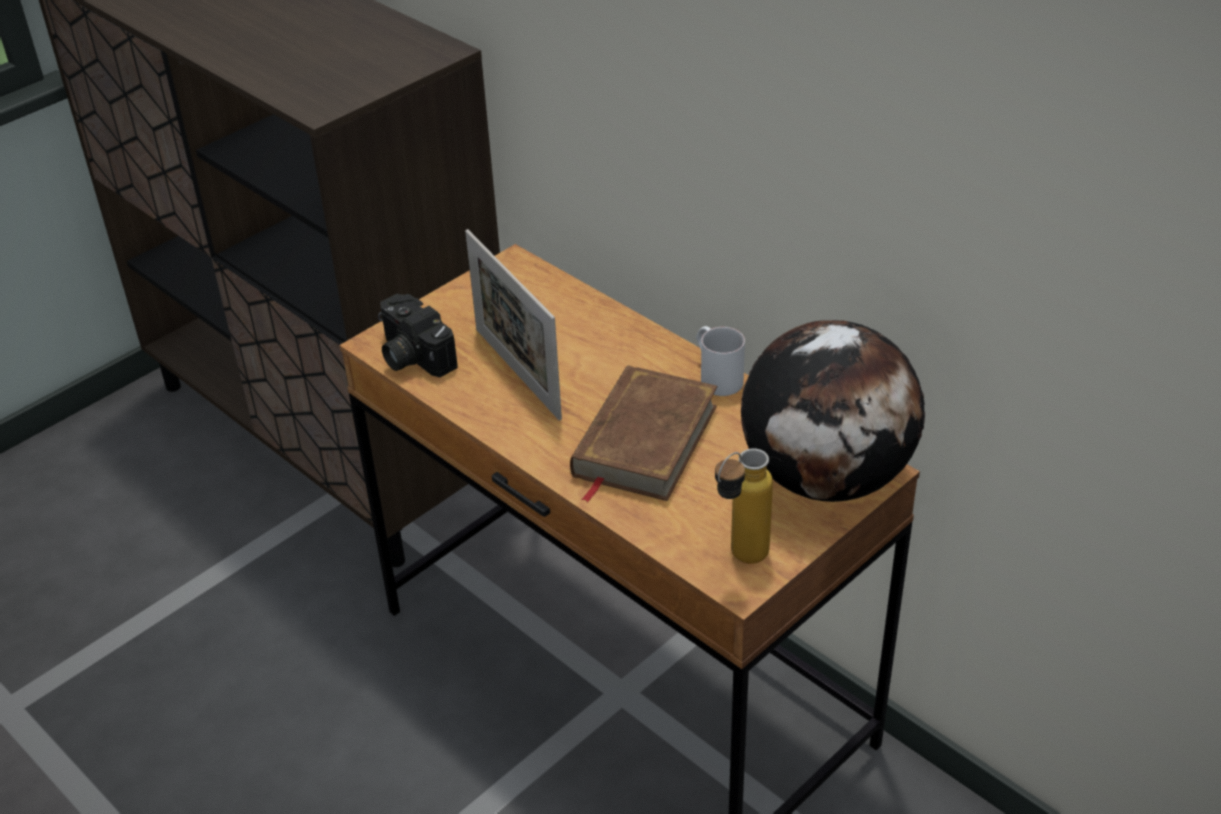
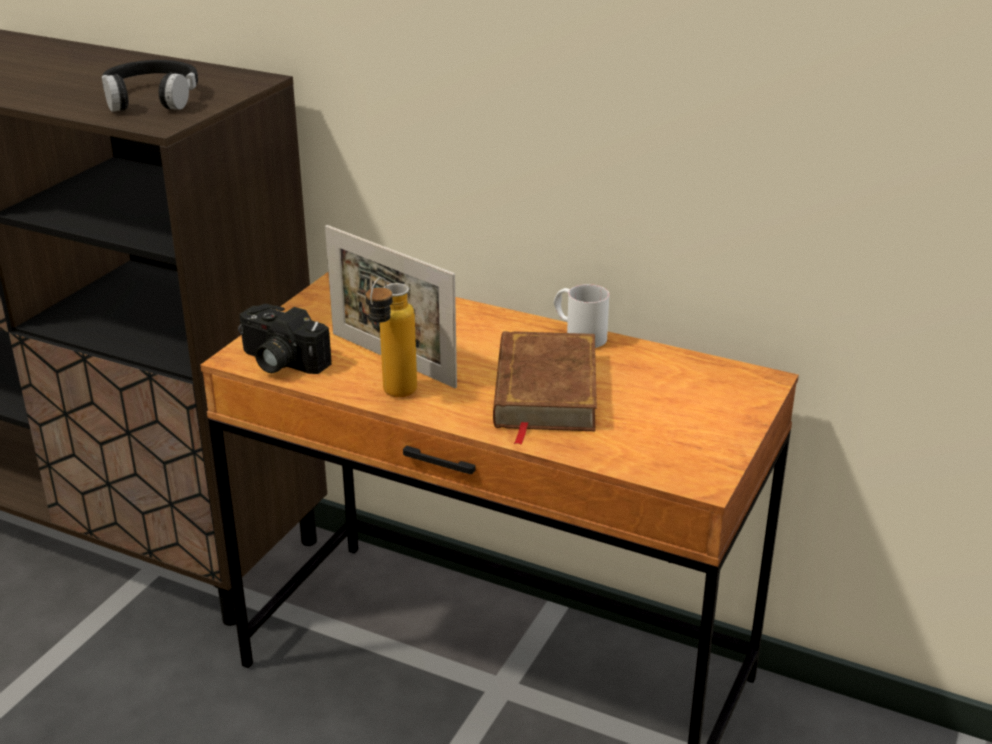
camera: 20 degrees left, 10 degrees down
(329, 67) = (151, 98): none -> black headphones
(739, 560) = (690, 464): bottle -> bottle (393, 397)
(827, 478) = (725, 391): globe -> none

